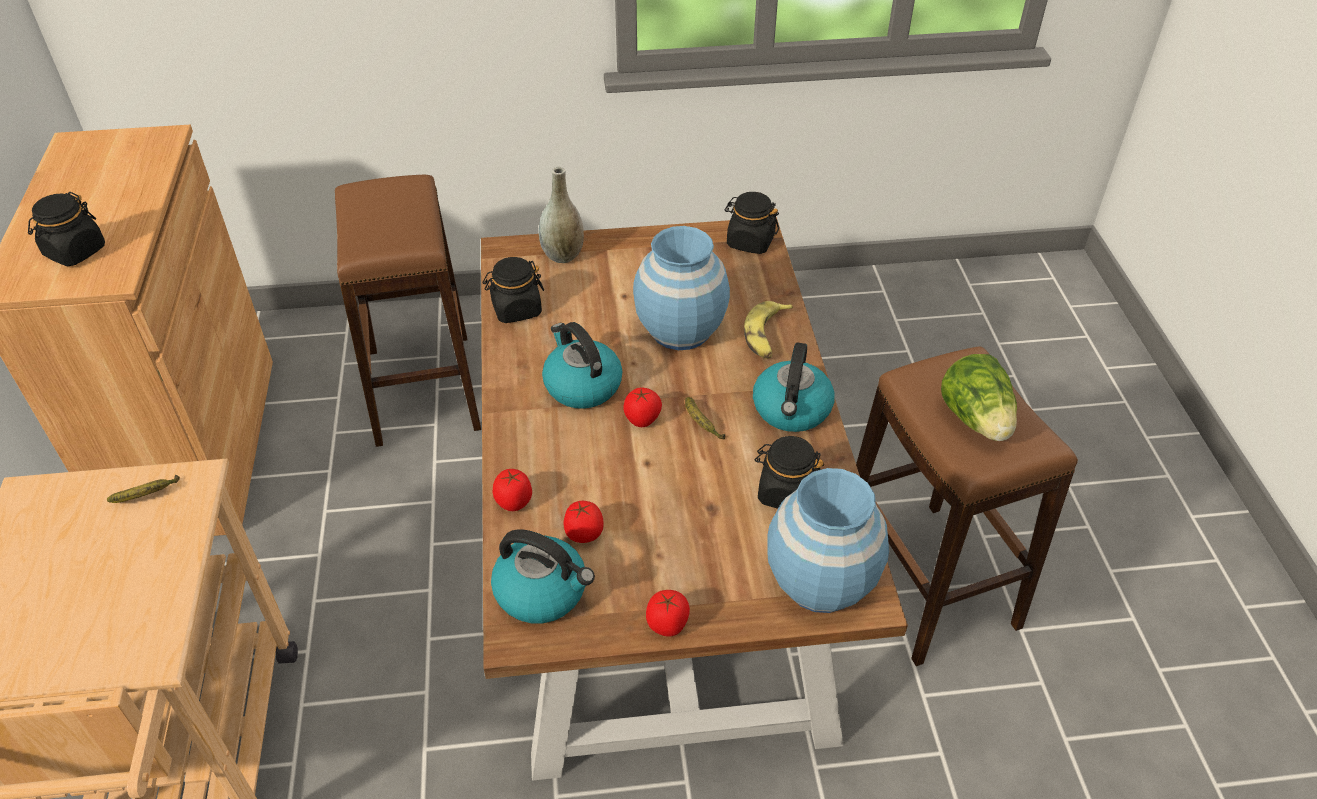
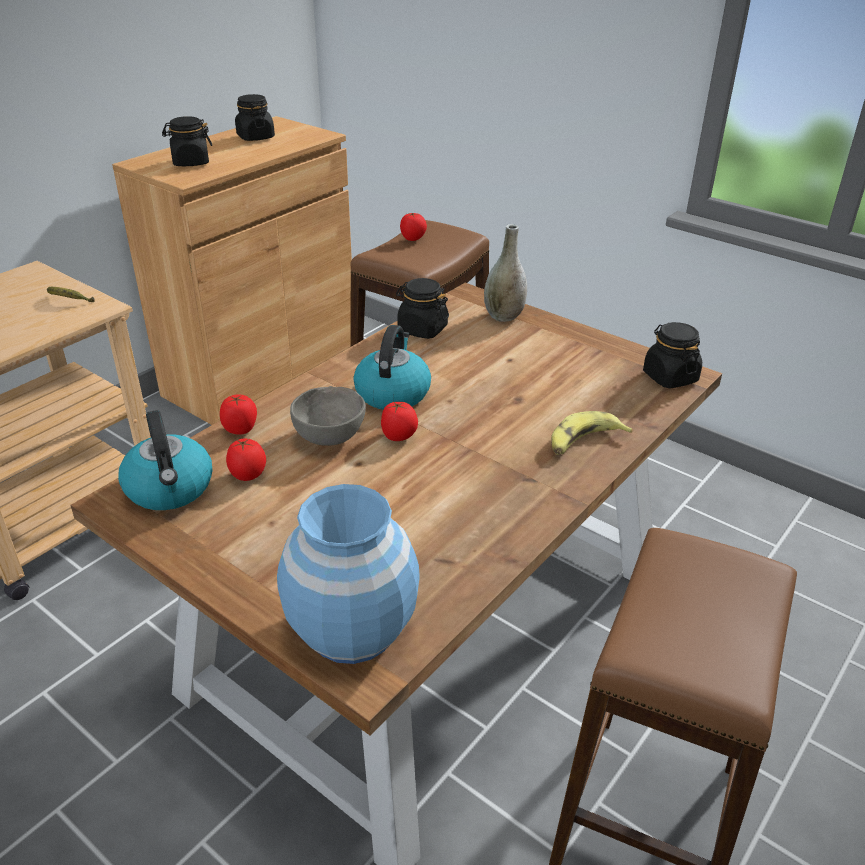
camera: 45 degrees right, 10 degrees down
(595, 456) = (331, 437): none -> grey bowl
(668, 625) = (204, 568): tomato -> tomato (413, 239)
(680, 329) = (518, 400): blue vase -> none
(701, 423) = (437, 465): banana -> none
(786, 492) = (427, 551): black jar -> black jar (255, 137)
(792, 410) = (524, 501): kettle -> none
(976, 419) = (690, 617): lettuce -> none

